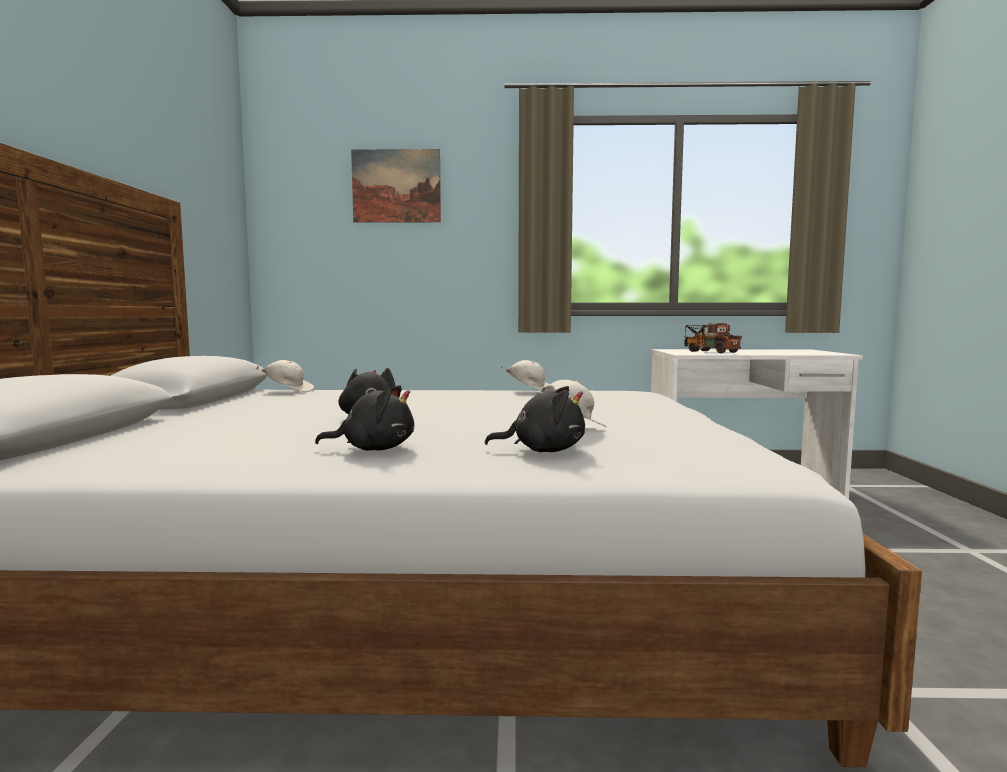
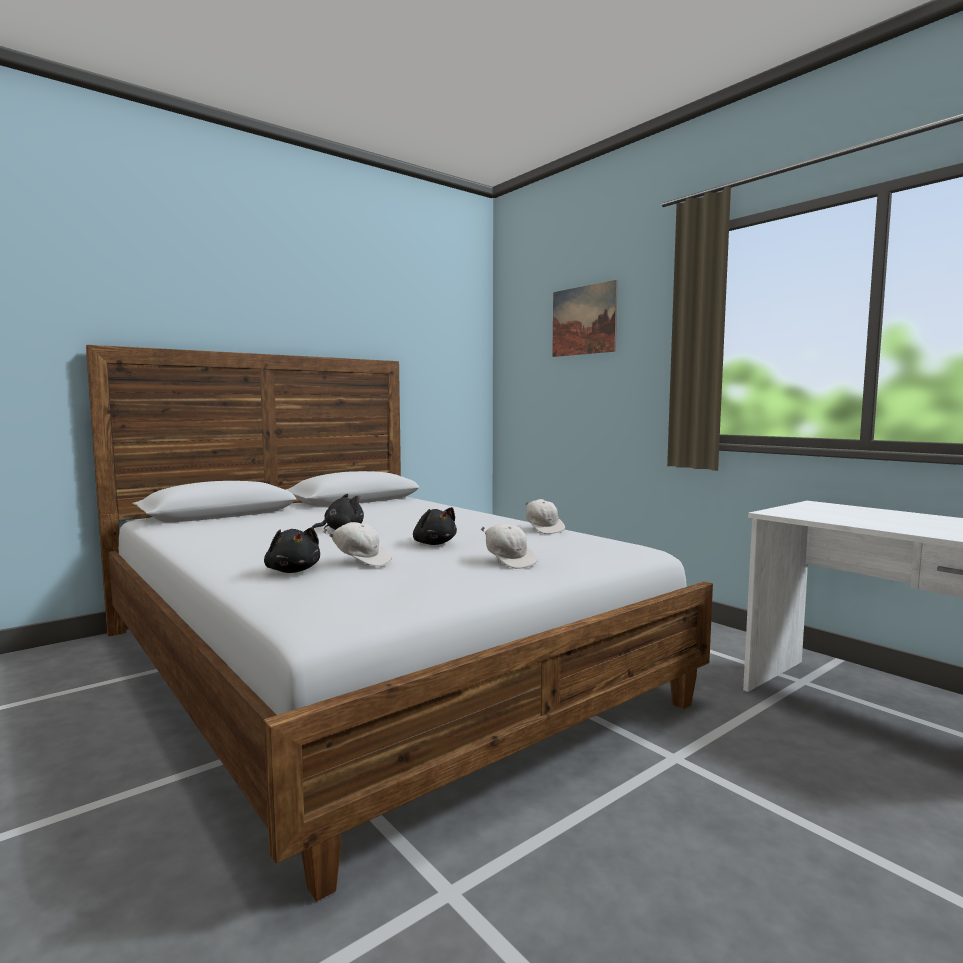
camera: 50 degrees right, 0 degrees up
(289, 391) = (413, 502): white cap -> white cap (509, 561)
(373, 449) = (254, 549): black plush toy -> black plush toy (433, 543)
(708, 351) = (837, 513): toy truck -> none

